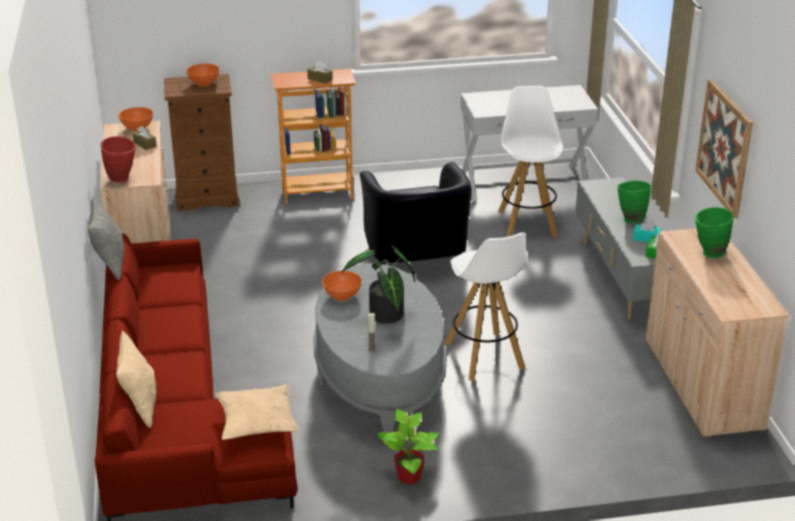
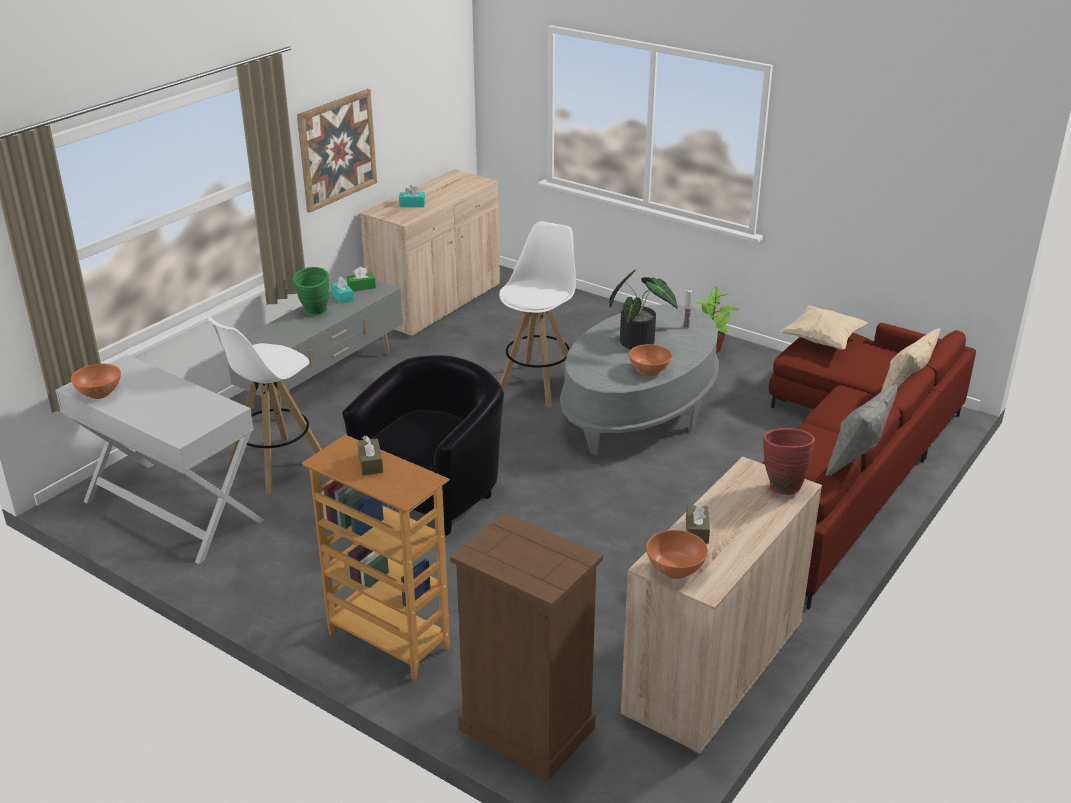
camera: 135 degrees left, 0 degrees up
(204, 83) = (513, 553): orange bowl -> orange bowl (99, 393)
(708, 254) = (412, 204): green vase -> turquoise tissue box

